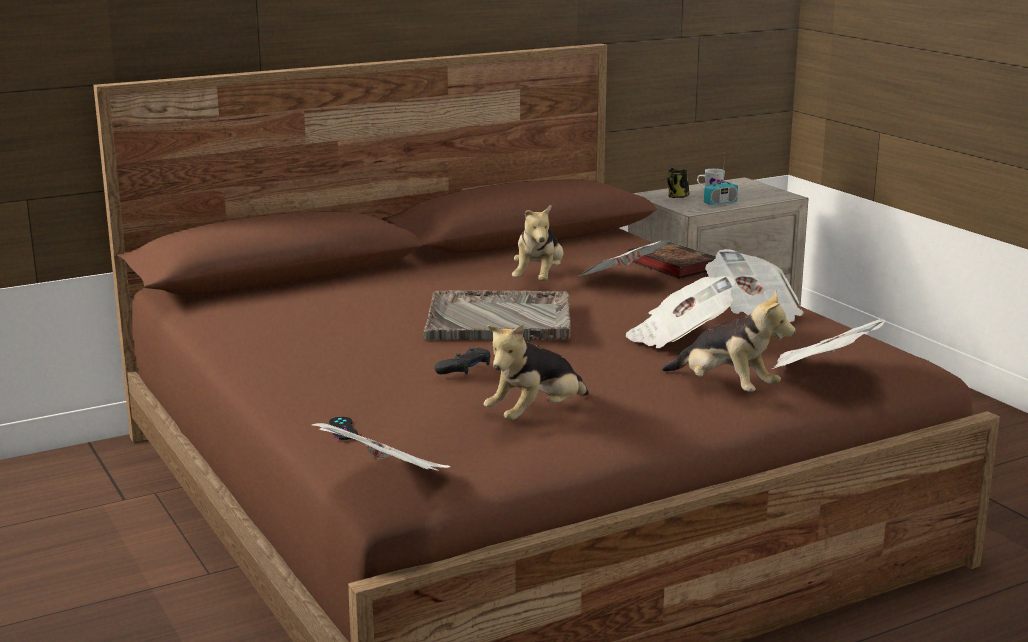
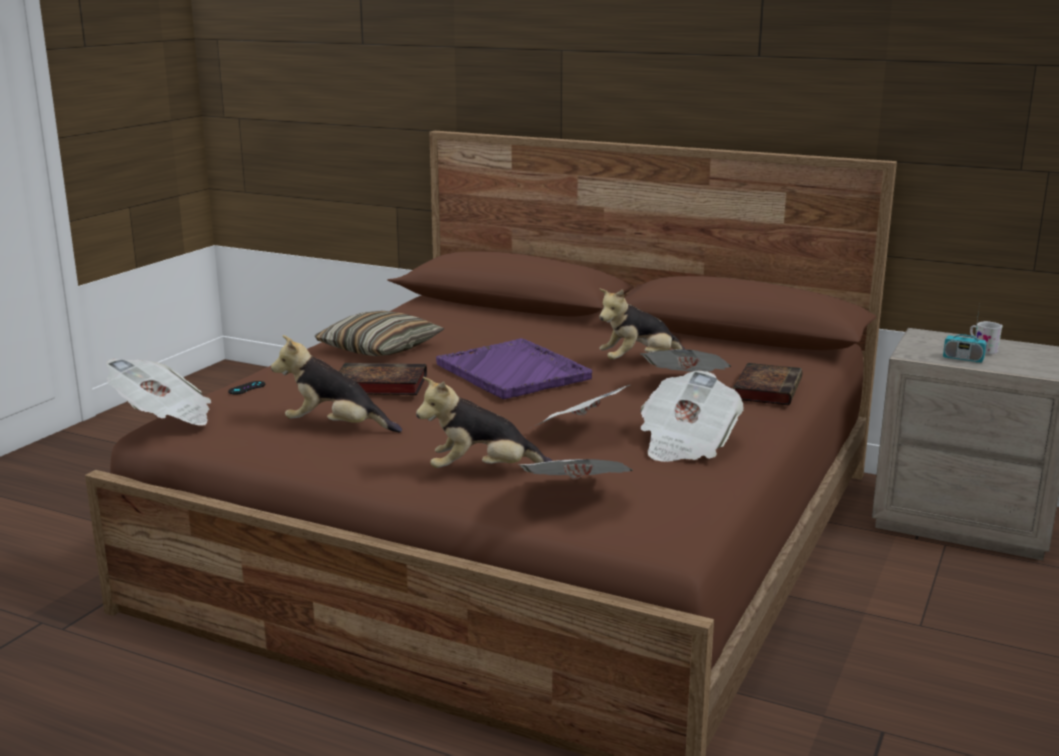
camera: 55 degrees right, 0 degrees up
(321, 350) = (380, 348): none -> pillow
(465, 370) = (377, 385): black game controller -> book
(500, 320) = (513, 372): grey tray -> purple tray
(677, 197) = (939, 342): mug -> none
(725, 388) = (482, 472): plush toy -> plush toy turned 75 degrees clockwise

